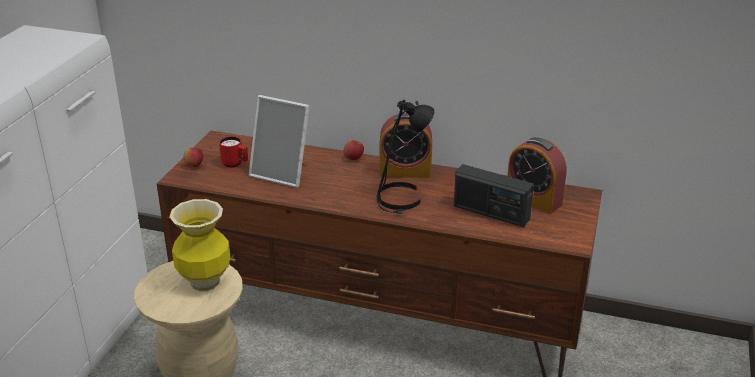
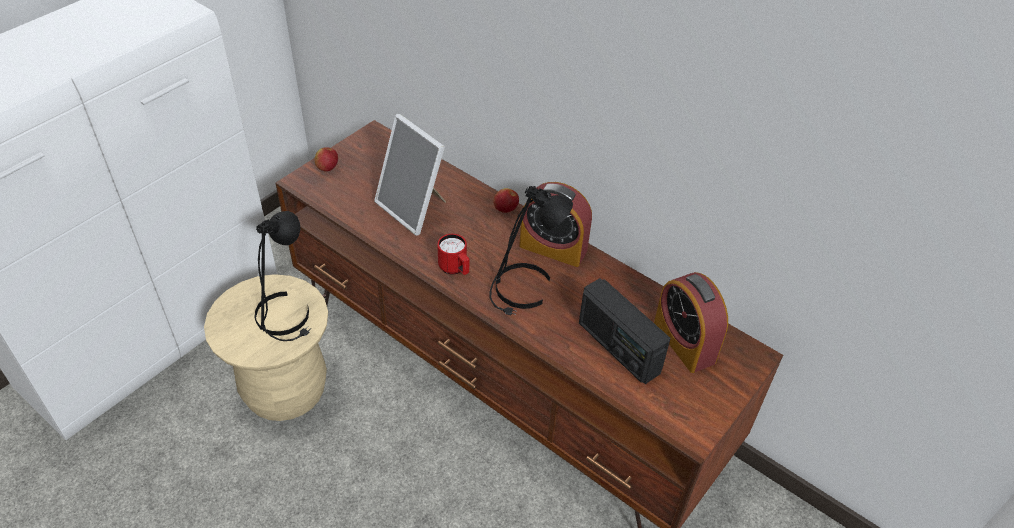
camera: 20 degrees right, 15 degrees up
(204, 282) = (285, 316): vase -> black table lamp
(235, 164) = (371, 179): red mug -> red mug (455, 269)

